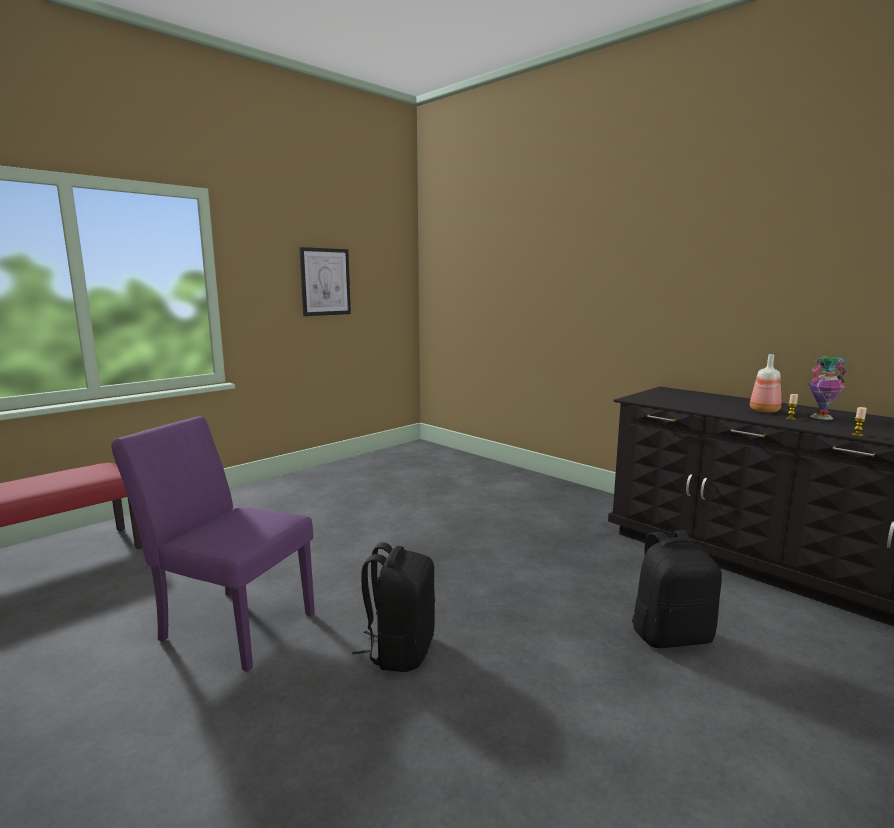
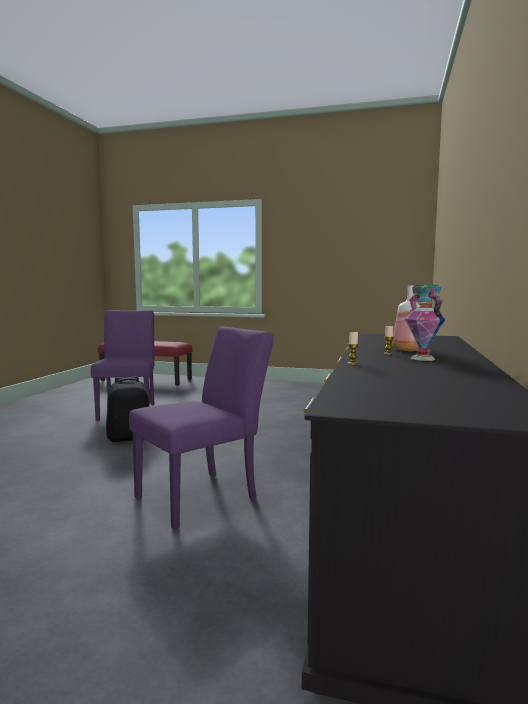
camera: 60 degrees right, 5 degrees down
(325, 282) = (338, 251): picture -> none
(671, 635) = (204, 495): black backpack -> purple chair

